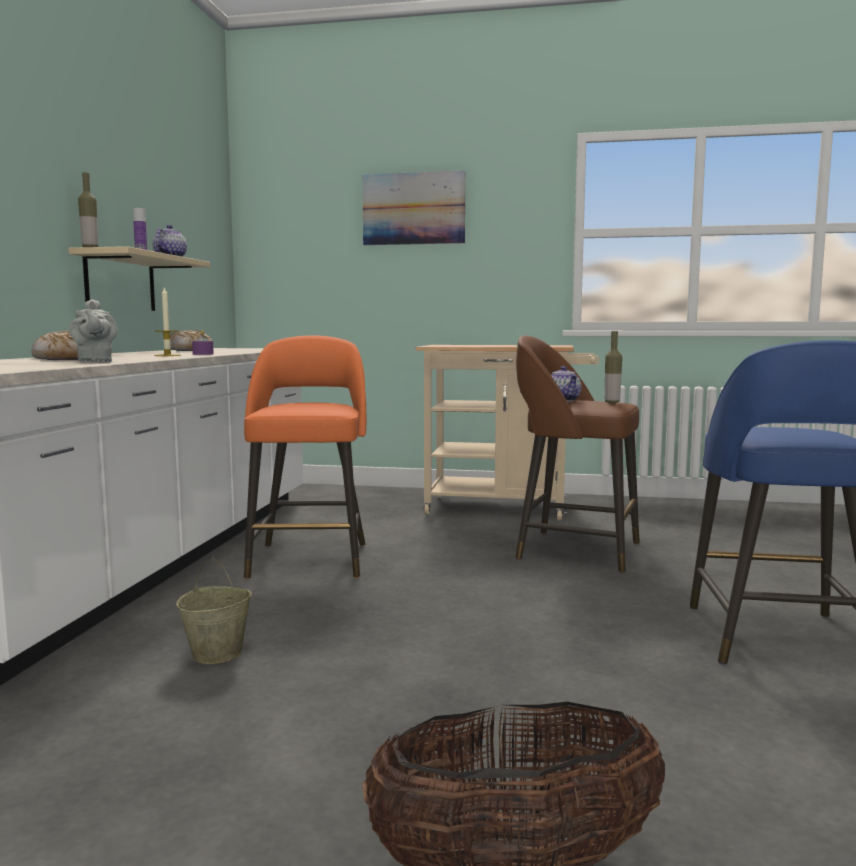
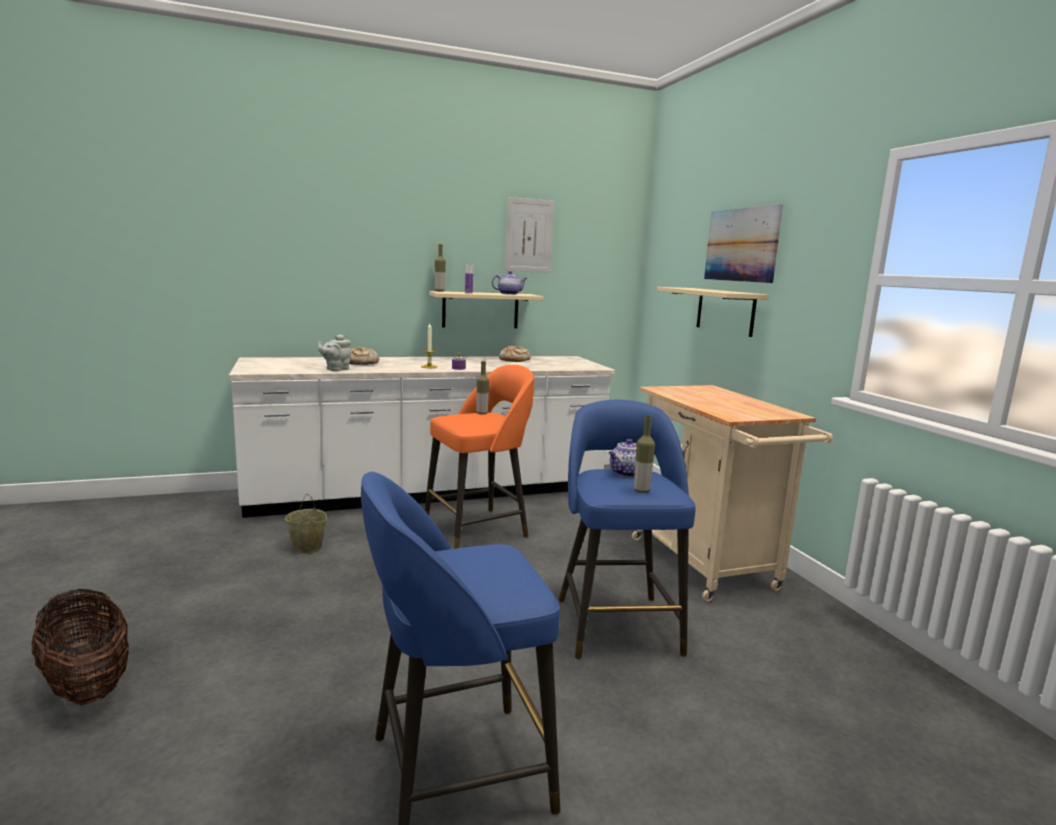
camera: 60 degrees right, 5 degrees up
(153, 180) = (529, 236): none -> picture
(287, 403) = (482, 413): none -> bottle
(401, 275) = (725, 311): none -> beige shelf
(574, 550) = (617, 623): brown stool -> blue stool

